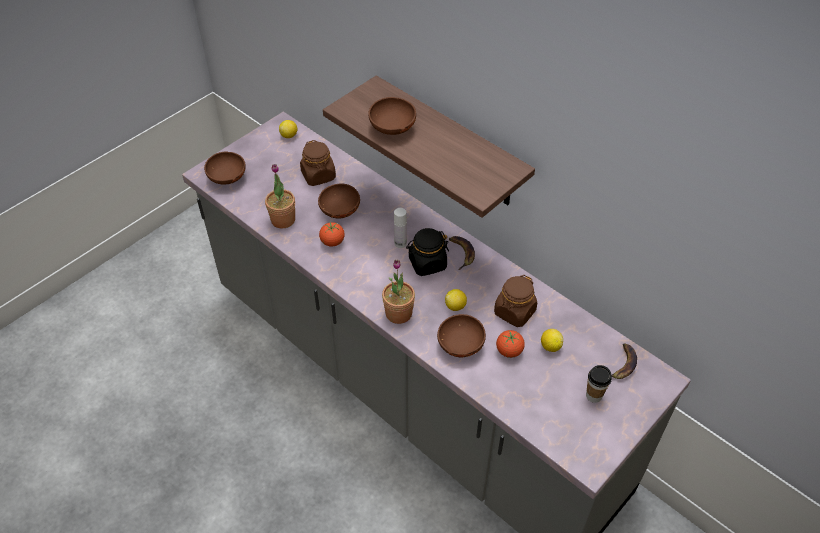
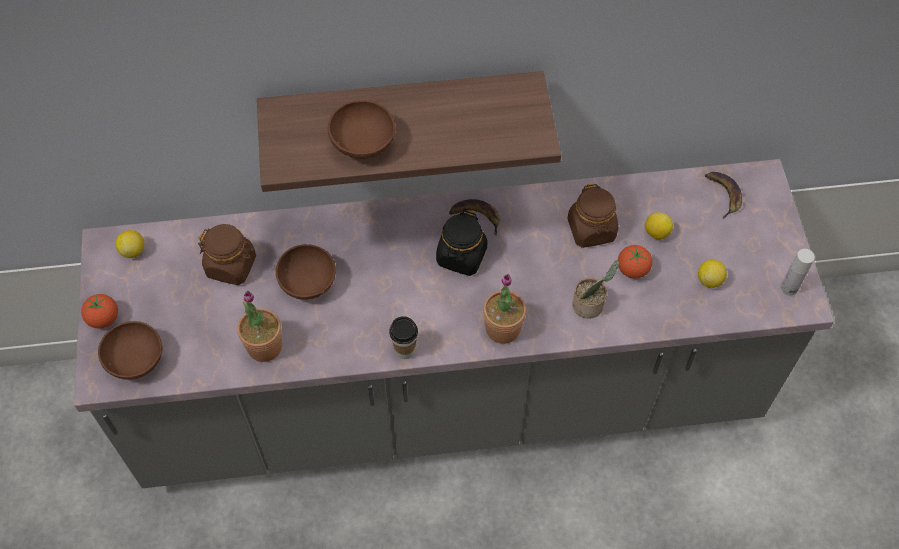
camera: 50 degrees left, 10 degrees up
(332, 242) = (346, 321): tomato -> tomato (104, 318)
(400, 243) = (411, 260): white bottle -> white bottle (789, 288)
(455, 306) = (539, 273): lemon -> lemon (709, 280)
(459, 345) = (590, 305): brown bowl -> potted plant
(593, 395) = (737, 242): cup -> cup (405, 350)

